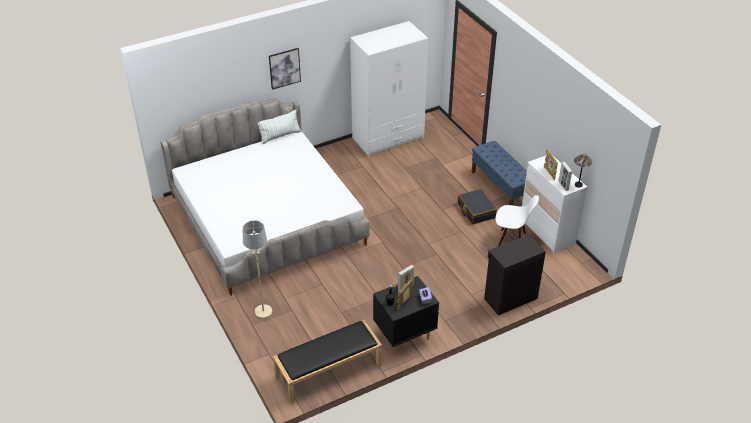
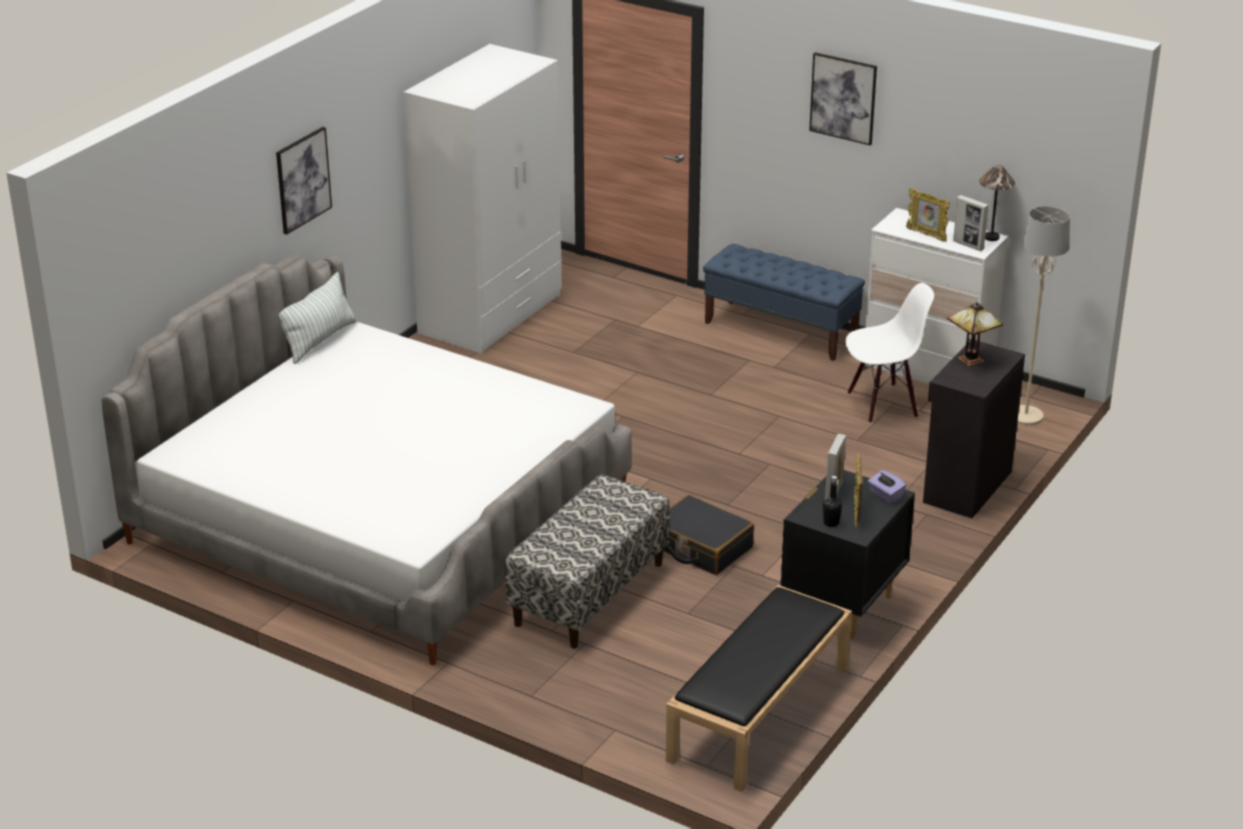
camera: 30 degrees left, 10 degrees down
(263, 312) = (531, 667): beige floor lamp -> beige floor lamp (1025, 417)
(312, 287) = (589, 593): none -> bench
(476, 211) = (773, 378): black suitcase -> black suitcase (701, 547)
(518, 246) = (973, 360): none -> table lamp
(538, 95) = (843, 98): none -> picture

